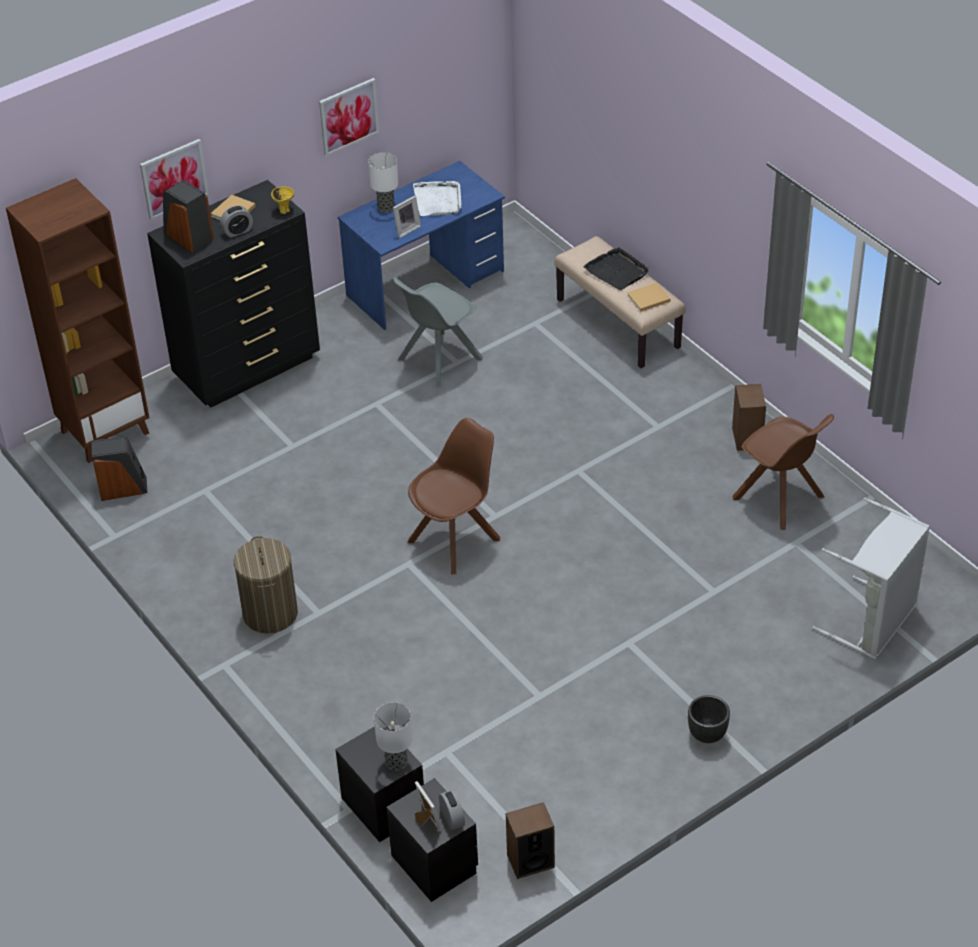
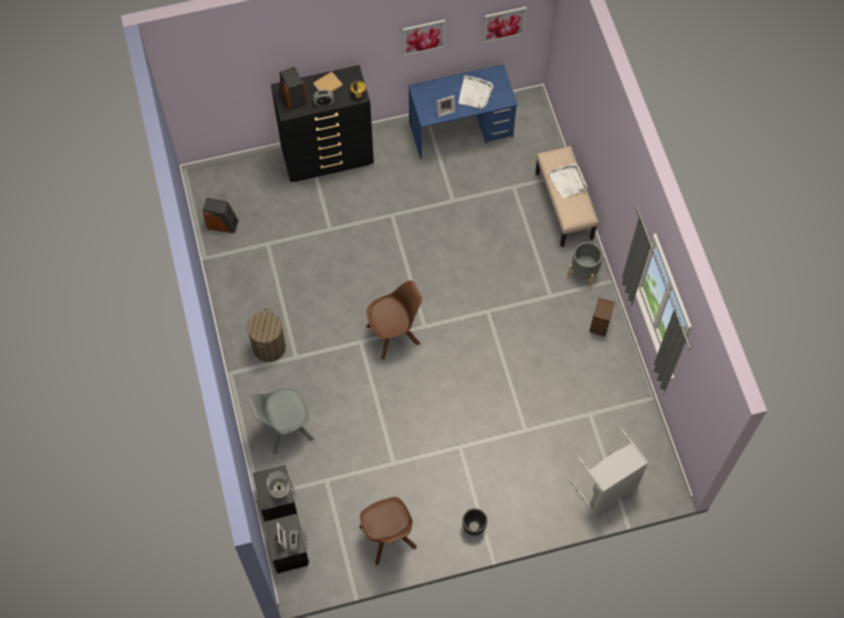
camera: 20 degrees right, 20 degrees up
(105, 432) = (228, 178): brown bookcase -> none
(174, 178) = (293, 59): picture -> picture (504, 24)
(386, 207) = (441, 87): table lamp -> none
(438, 360) = (442, 194): grey chair -> grey chair (285, 429)
(530, 861) = (340, 569): speaker -> none
(617, 271) = (568, 181): black tray -> white tray
(647, 299) = (576, 211): beige book -> none
(689, 387) = (583, 272): none -> grey planter
(780, 499) = (597, 378): brown chair -> brown chair (388, 538)

